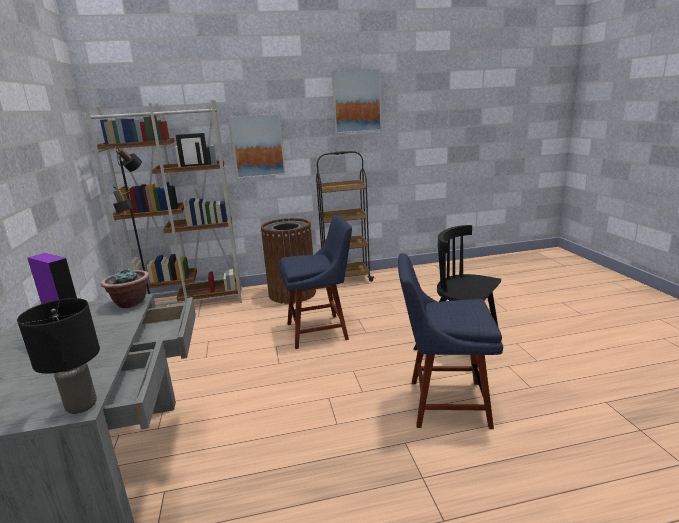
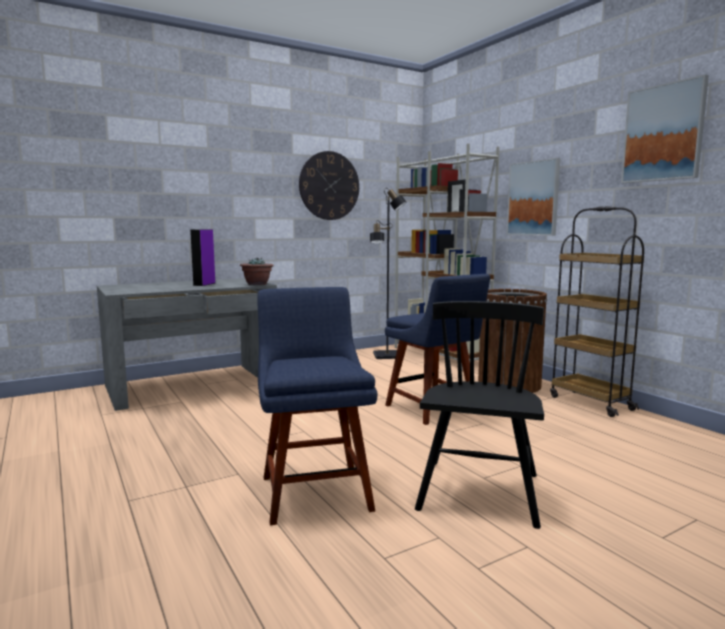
camera: 70 degrees right, 10 degrees down
(43, 152) = (329, 186): none -> wall clock
(80, 406) = (119, 293): black table lamp -> none

